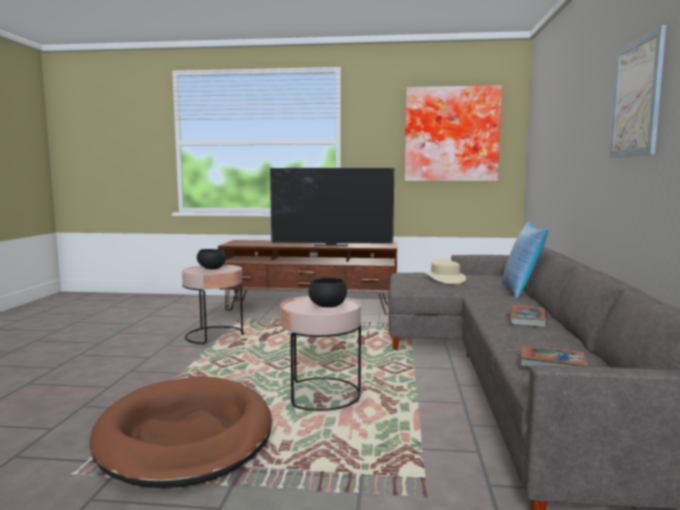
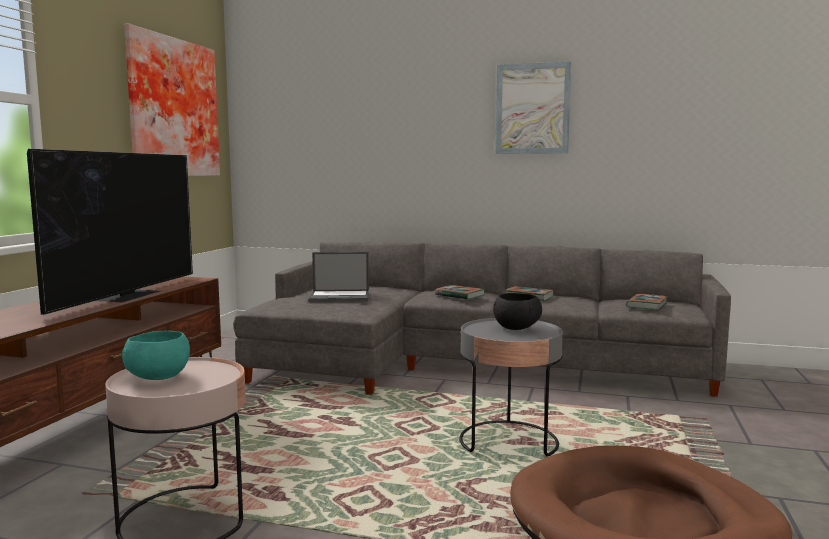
camera: 80 degrees left, 0 degrees up
(211, 268) = (158, 378): black bowl -> turquoise bowl
(321, 394) = (509, 441): pink side table -> grey side table
(445, 279) = (340, 297): beige hat -> laptop
(497, 301) = (459, 295): none -> book
(521, 291) = (412, 288): pillow -> none

